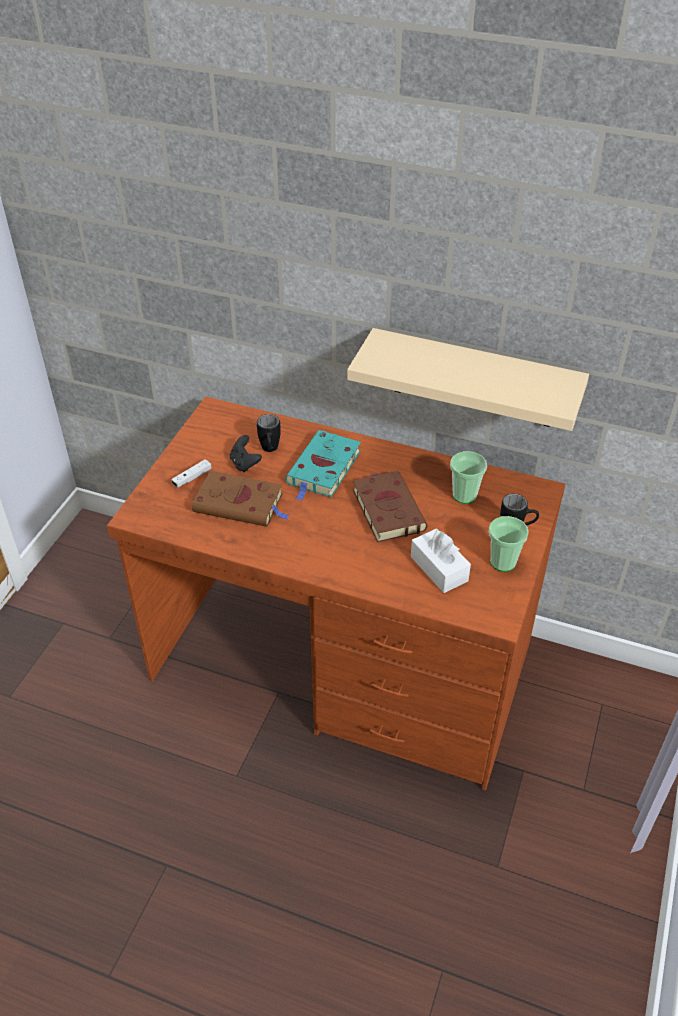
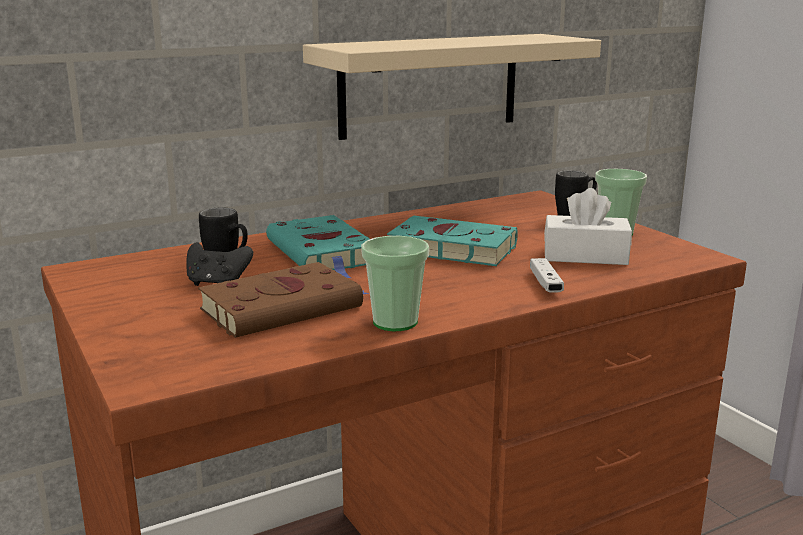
camera: 50 degrees left, 25 degrees down
(192, 477) = (166, 318): white game controller -> white game controller (545, 284)
(387, 508) = (448, 248): brown book -> turquoise book
(464, 495) = (490, 219): cup -> cup (395, 322)

